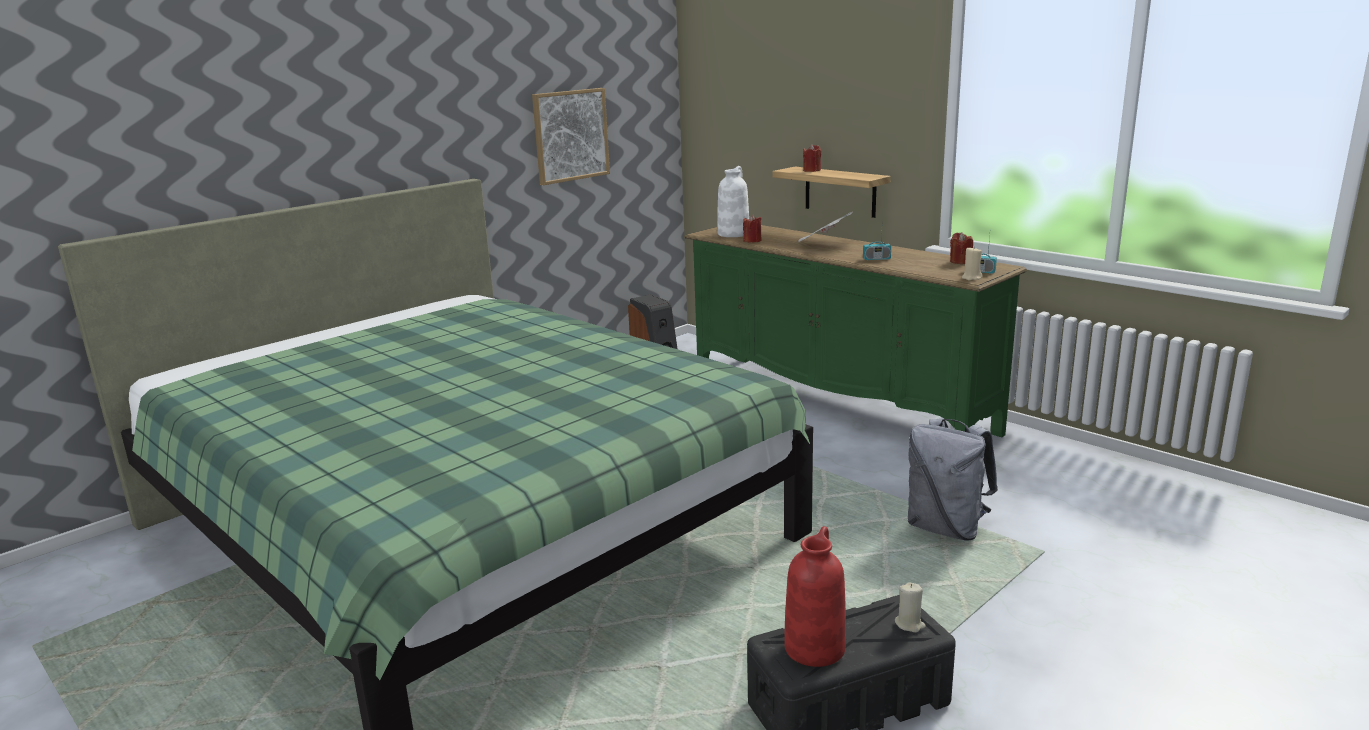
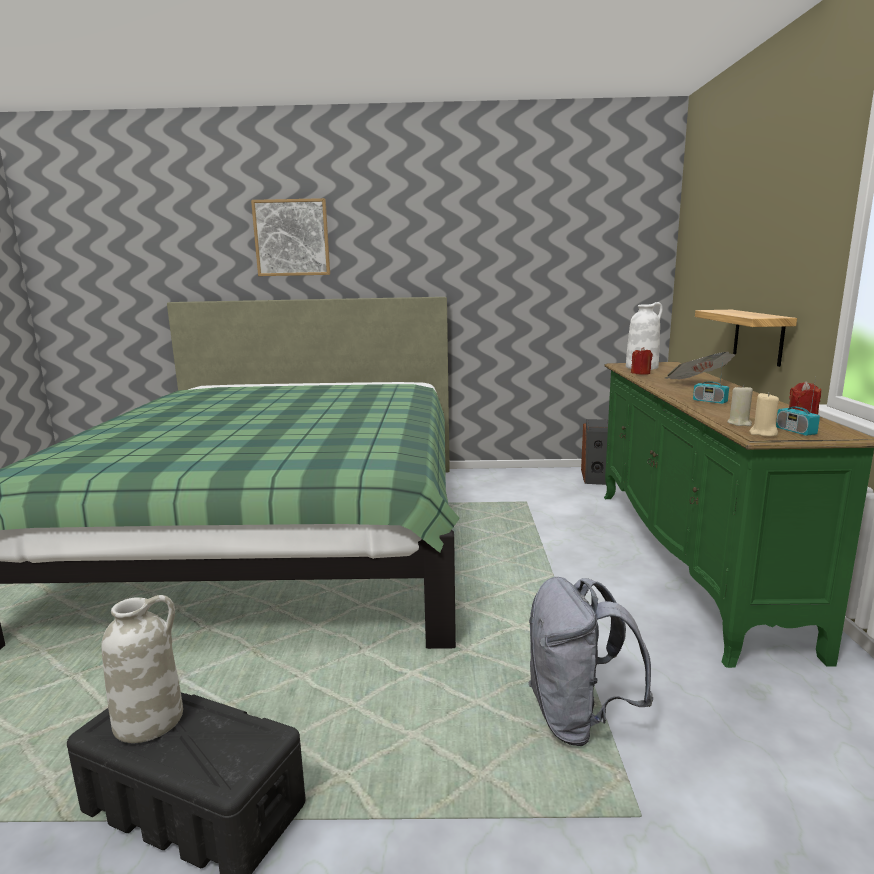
camera: 45 degrees right, 5 degrees down
(570, 135) = (545, 272): picture -> picture (292, 238)
(812, 170) = (731, 311): red candle -> none
(814, 647) = (150, 719): red vase -> white vase
(909, 624) = (235, 758): beige candle -> beige candle (739, 423)

